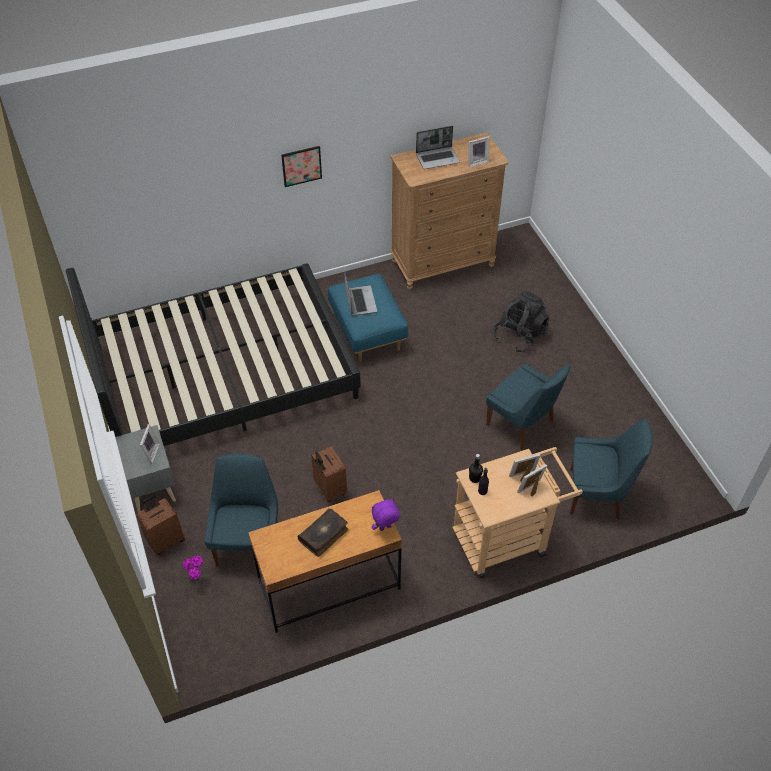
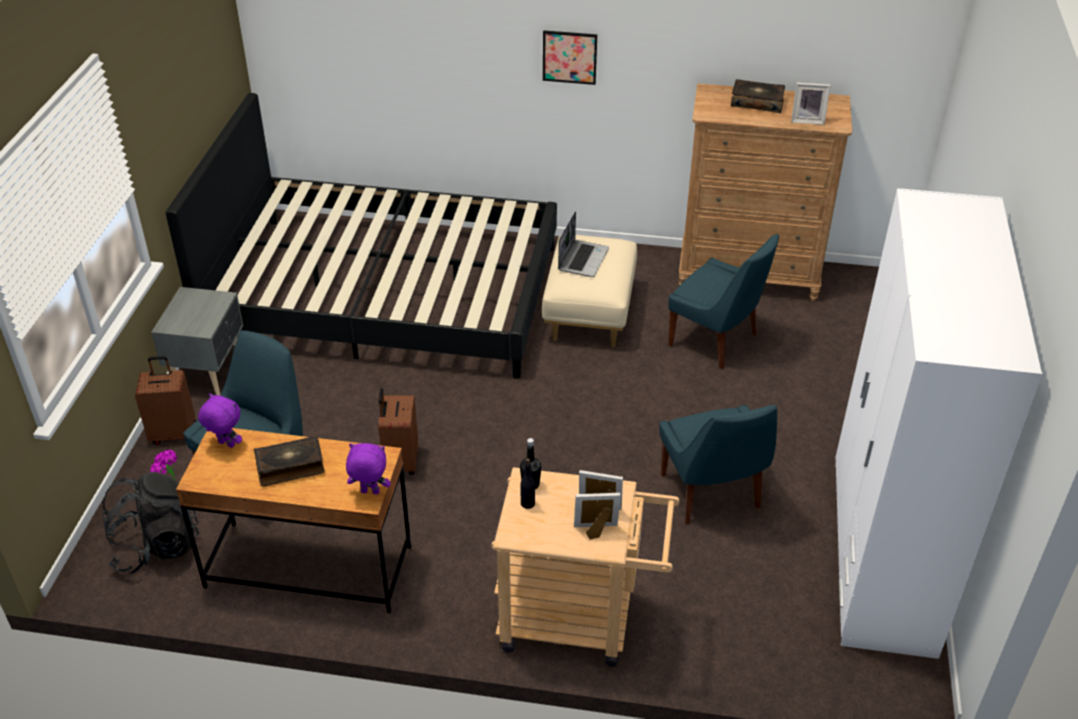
camera: 30 degrees right, 10 degrees down
(150, 452) = (204, 316): picture frame -> none
(270, 540) = (225, 444): none -> purple plush toy
(367, 333) = (588, 314): blue ottoman -> beige ottoman
(438, 158) = (757, 102): laptop -> book
(519, 335) = (791, 390): black backpack -> black backpack (156, 546)
(597, 494) = (754, 625): blue chair -> blue chair (716, 341)
(632, 419) = (881, 555): none -> white wardrobe

